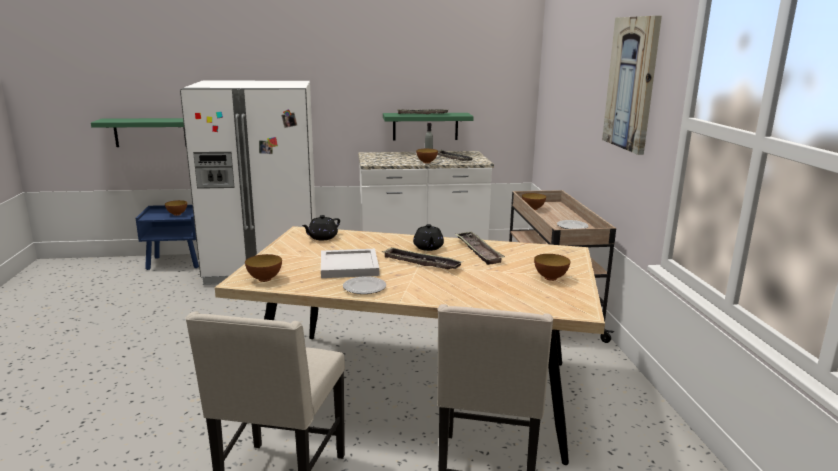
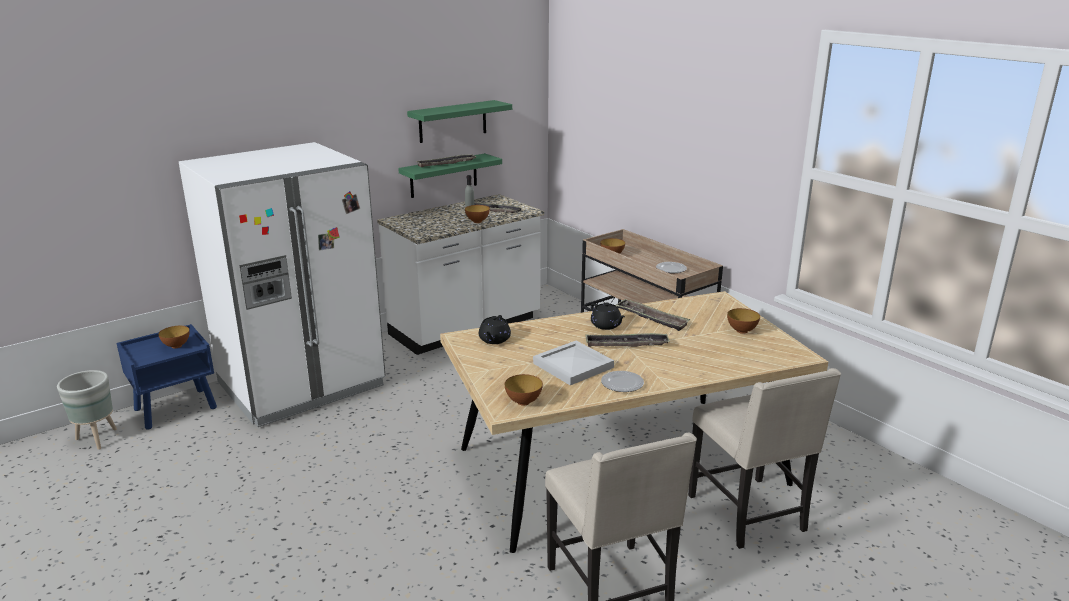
camera: 30 degrees left, 5 degrees up
(116, 267) = (97, 439): none -> grey planter
(150, 132) = (109, 242): green shelf -> green shelf (453, 121)
(632, 83) = (723, 129): picture -> none

